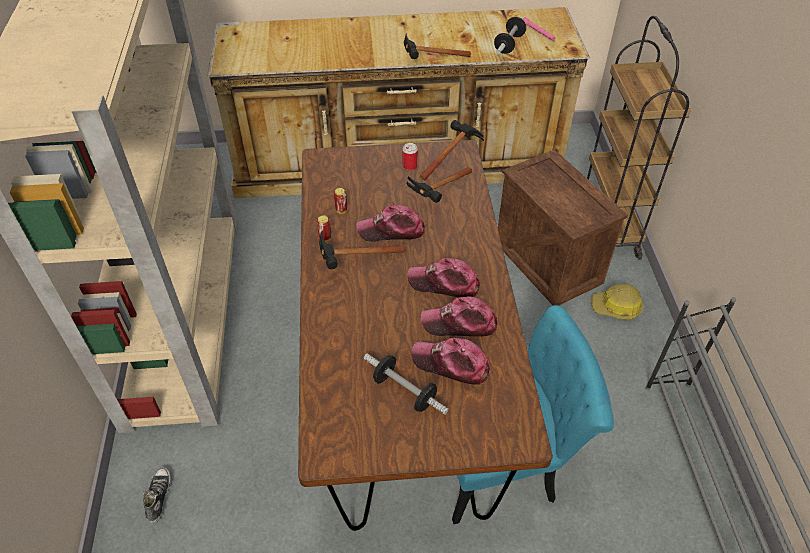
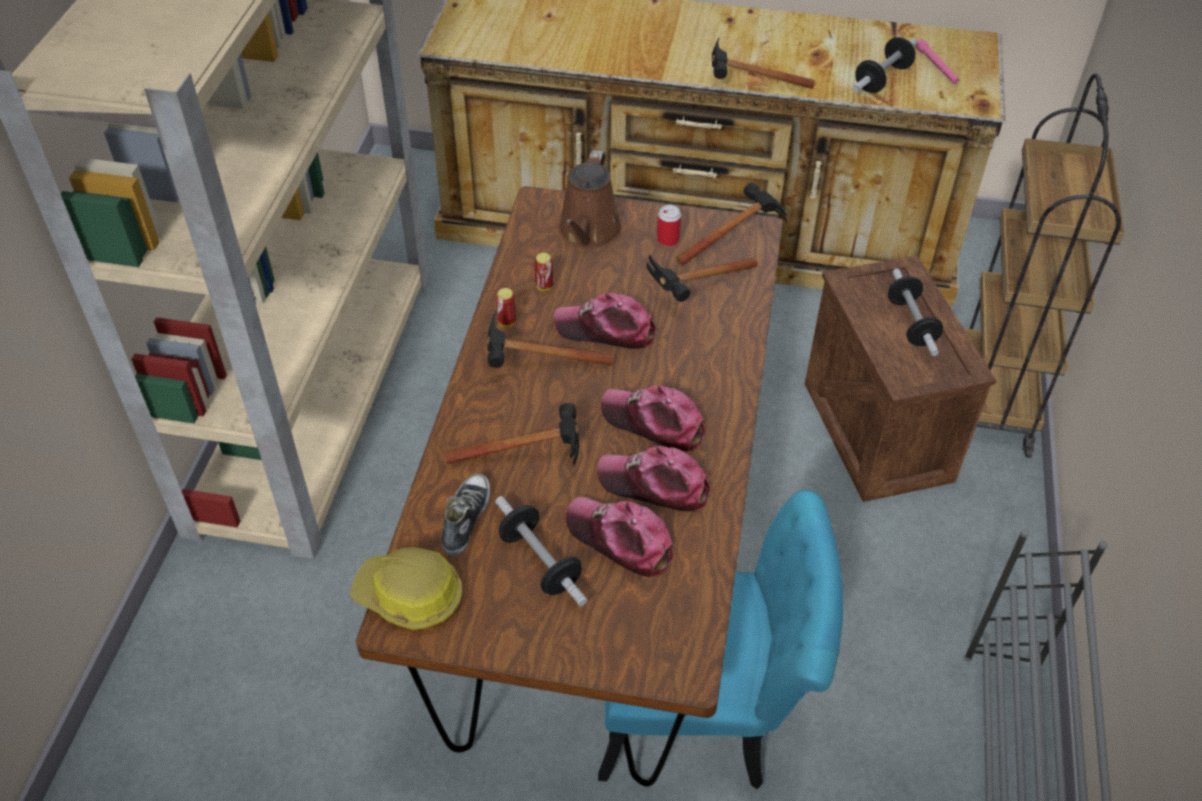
camera: 15 degrees right, 0 degrees up
(158, 496) = (206, 636): shoe -> shoe (465, 519)
(357, 171) = (588, 233): none -> brown watering can
(373, 322) = (532, 456): none -> hammer
(566, 191) = (911, 323): none -> dumbbell
(616, 307) = (963, 524): hard hat -> hard hat (410, 596)

